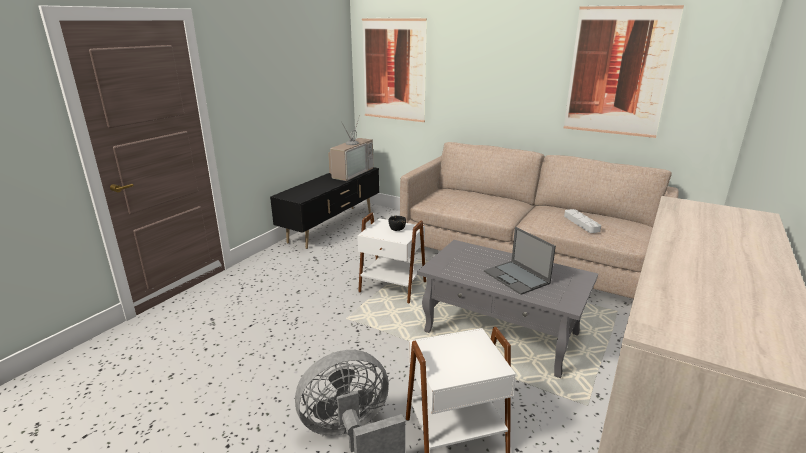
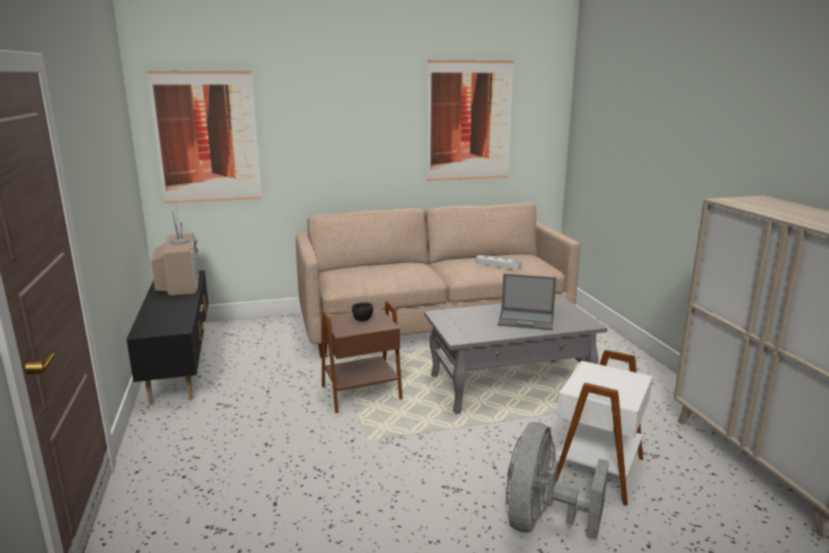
camera: 45 degrees left, 5 degrees down
(392, 287) = (362, 393): white side table -> brown side table

